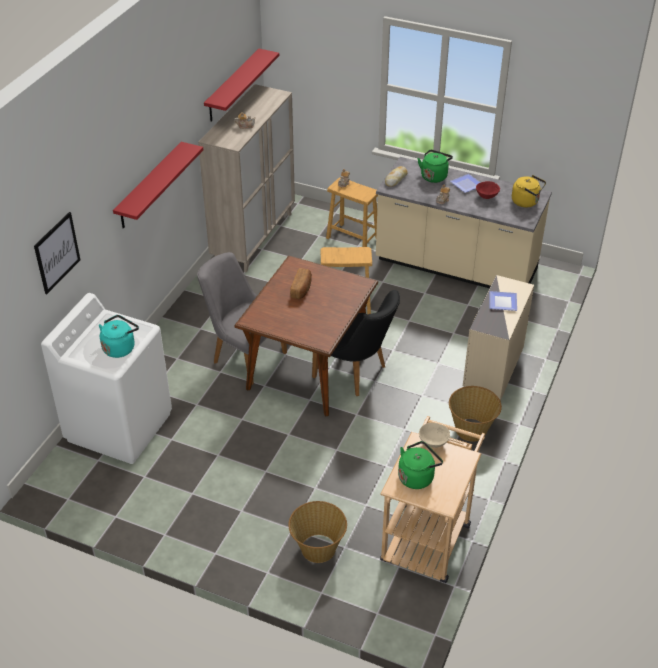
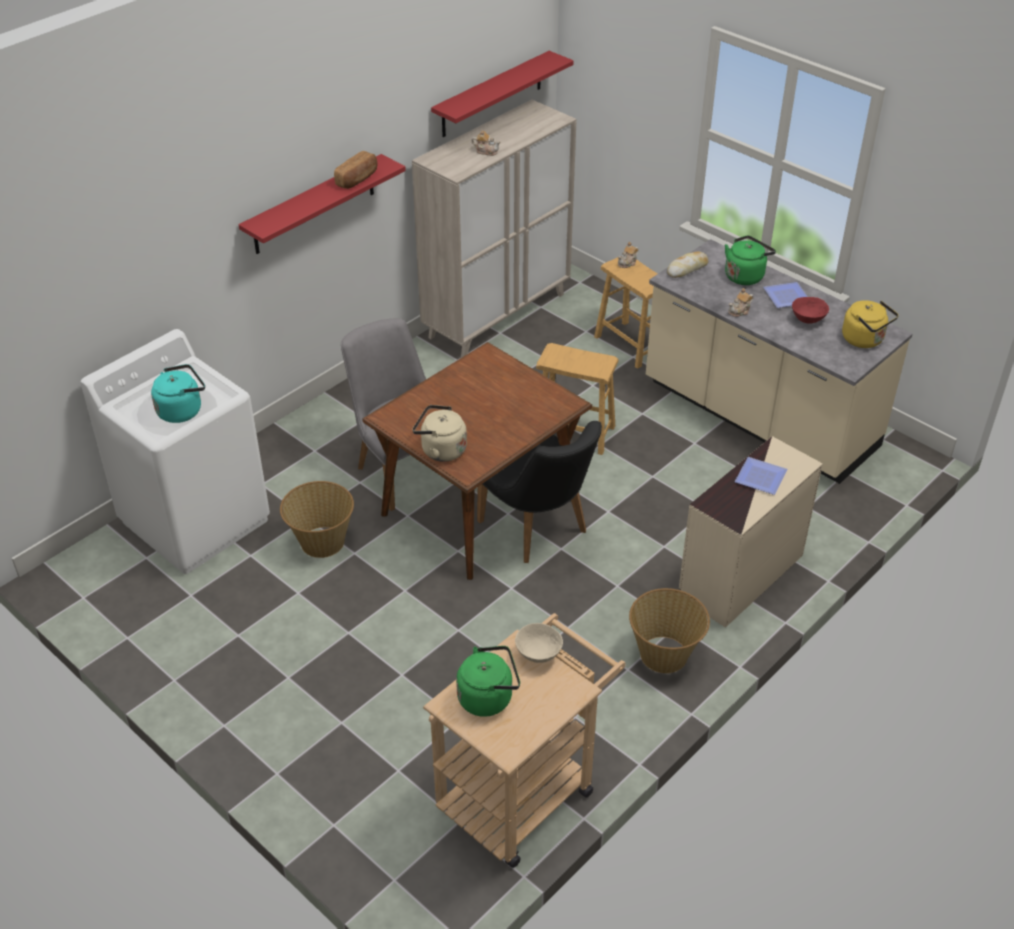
camera: 20 degrees right, 0 degrees up
(57, 252) = (125, 262): picture -> none
(298, 333) = (440, 450): none -> beige kettle
(302, 289) = (479, 391): bread -> bread (357, 179)
(318, 549) = (361, 761): basket -> basket (321, 542)

